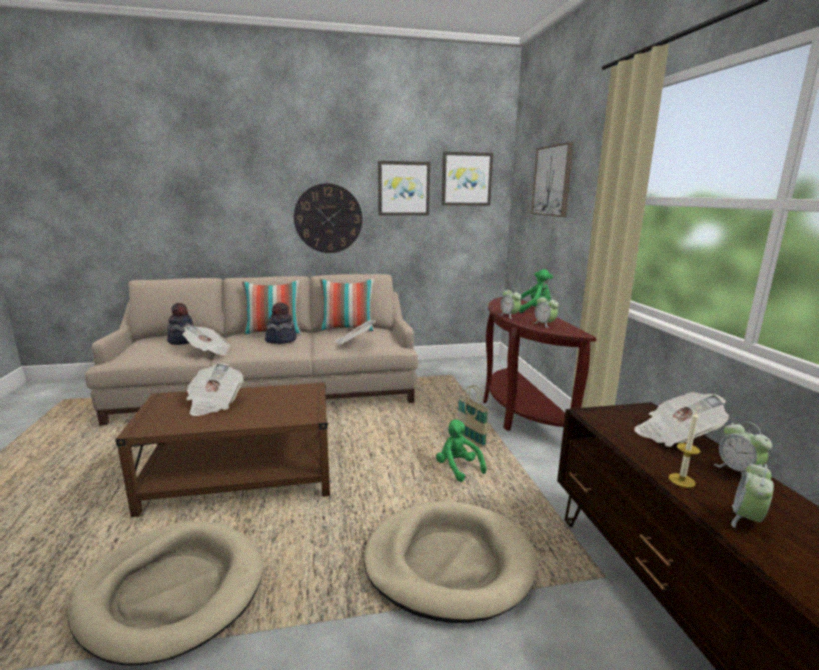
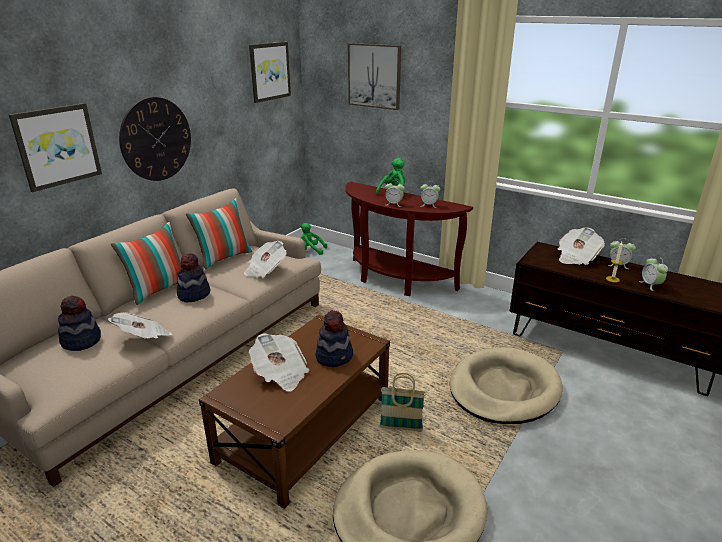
camera: 45 degrees left, 10 degrees up
(267, 411) = (334, 356): none -> hat
(403, 188) = (221, 90): picture -> picture (57, 146)
(458, 468) = (423, 336): green plush toy -> green plush toy (311, 251)
(470, 440) = (400, 314): basket -> basket (401, 428)

